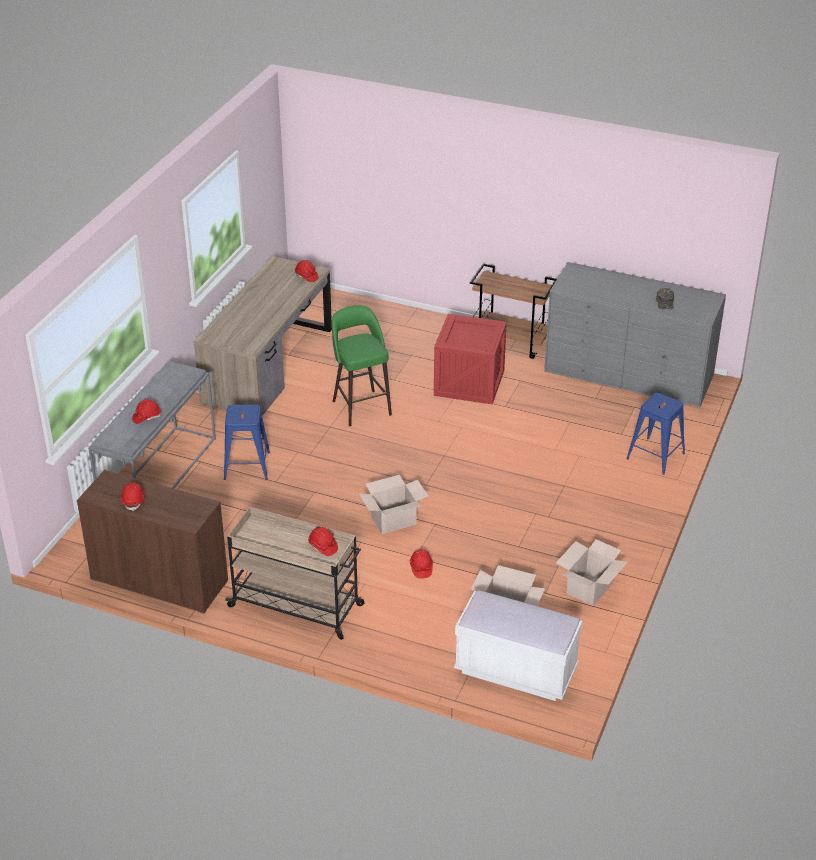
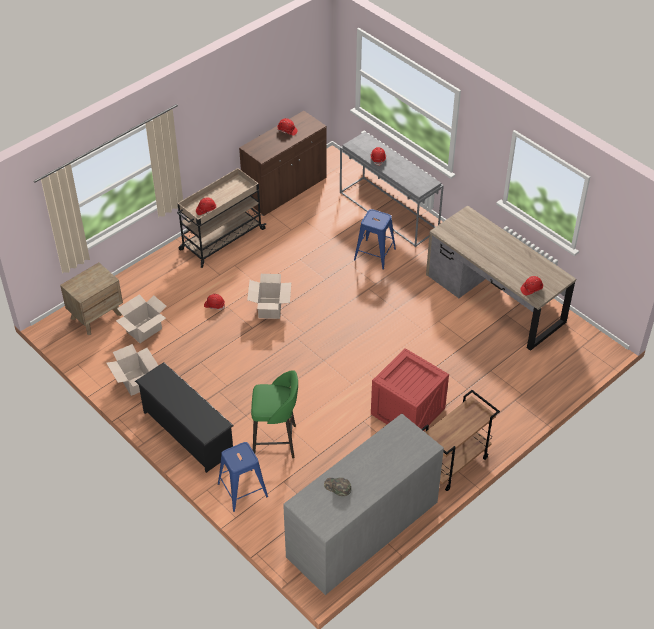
camera: 115 degrees right, 10 degrees up
(361, 407) = (411, 334): green stool -> green stool (276, 441)
(515, 671) = (96, 316): white bench -> brown nightstand
(622, 519) = (187, 433): none -> black shoe rack

